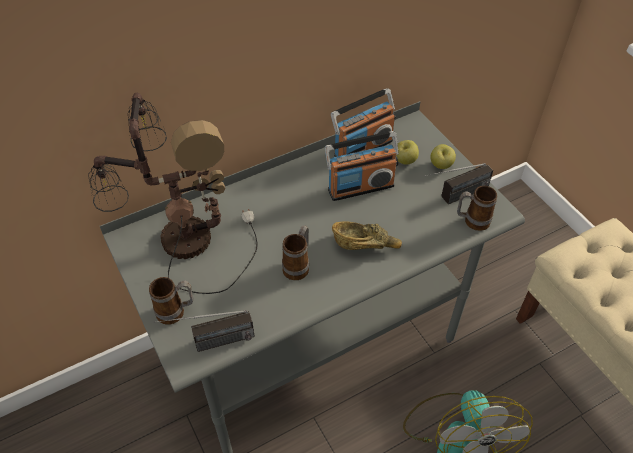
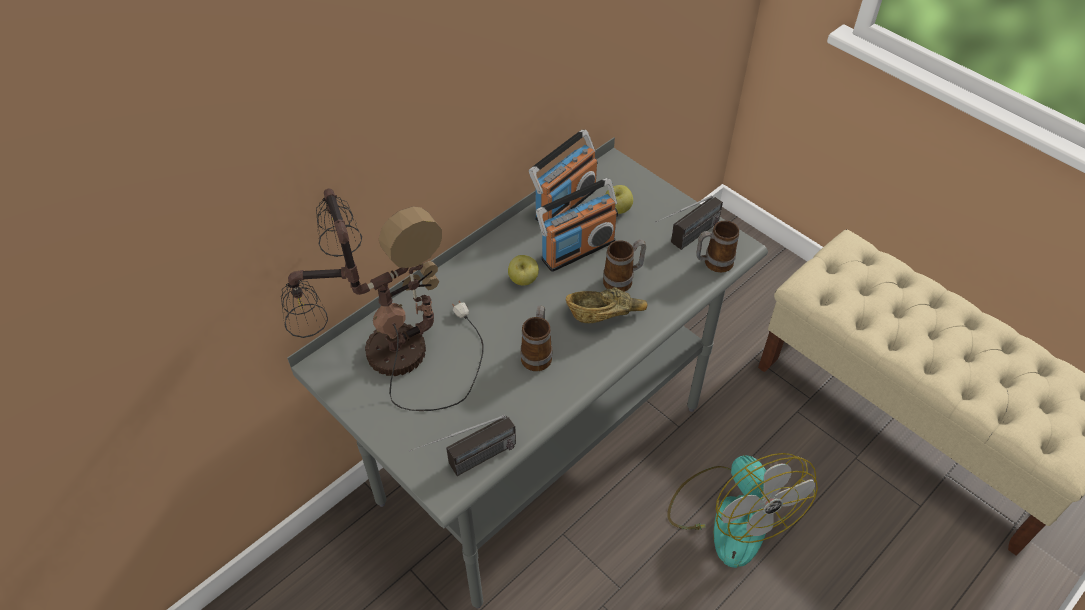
camera: 15 degrees left, 0 degrees up
(176, 312) = (415, 437): mug -> mug (623, 280)
(441, 165) = (659, 207): apple -> apple (523, 280)

